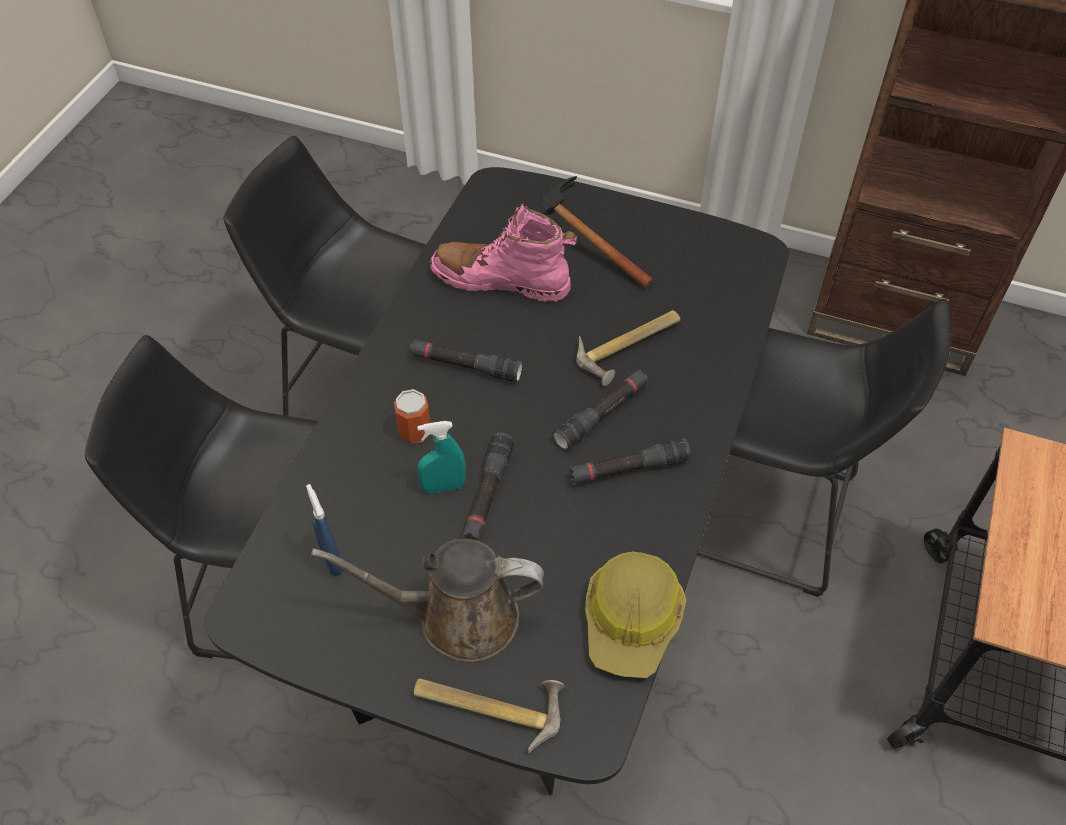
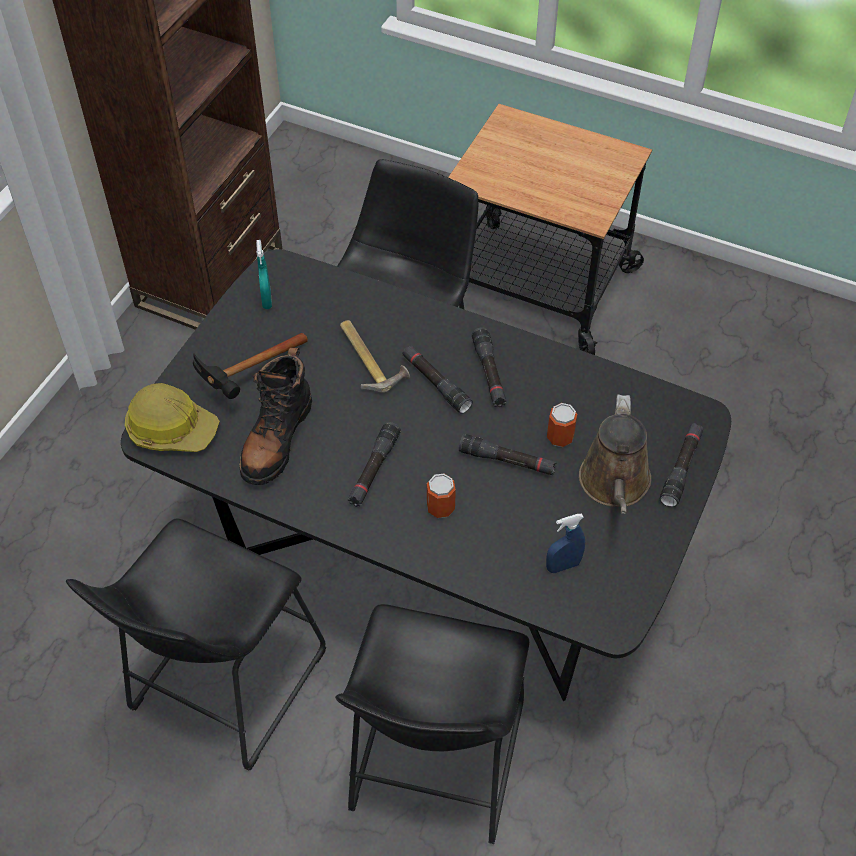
camera: 85 degrees left, 0 degrees up
(443, 487) = (498, 489): turquoise spray bottle -> turquoise spray bottle (266, 300)
(489, 703) = (681, 469): hammer -> black flashlight
(501, 280) = (276, 439): pink boot -> black boot
(531, 552) = (560, 437): none -> can
(632, 620) = (616, 384): hard hat -> hard hat (171, 429)

